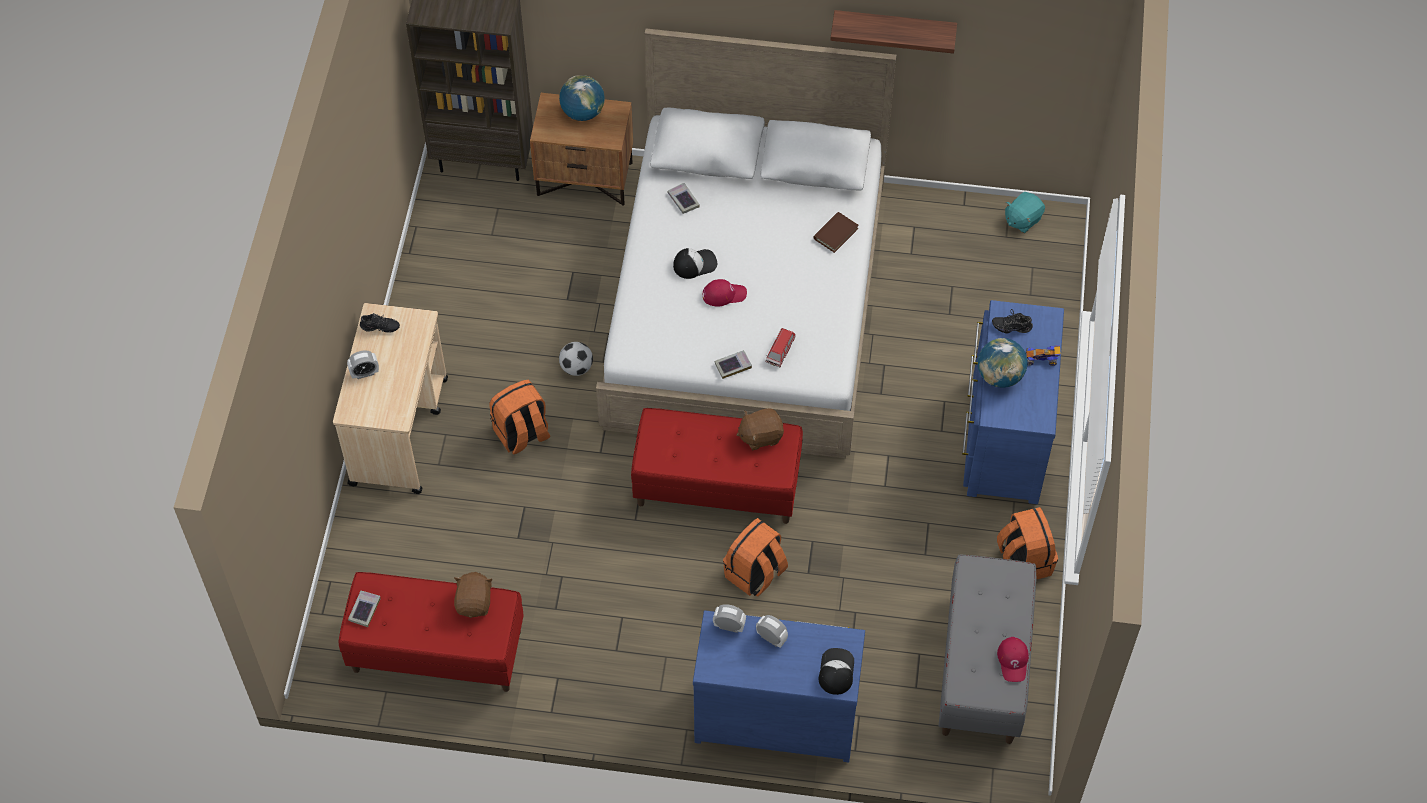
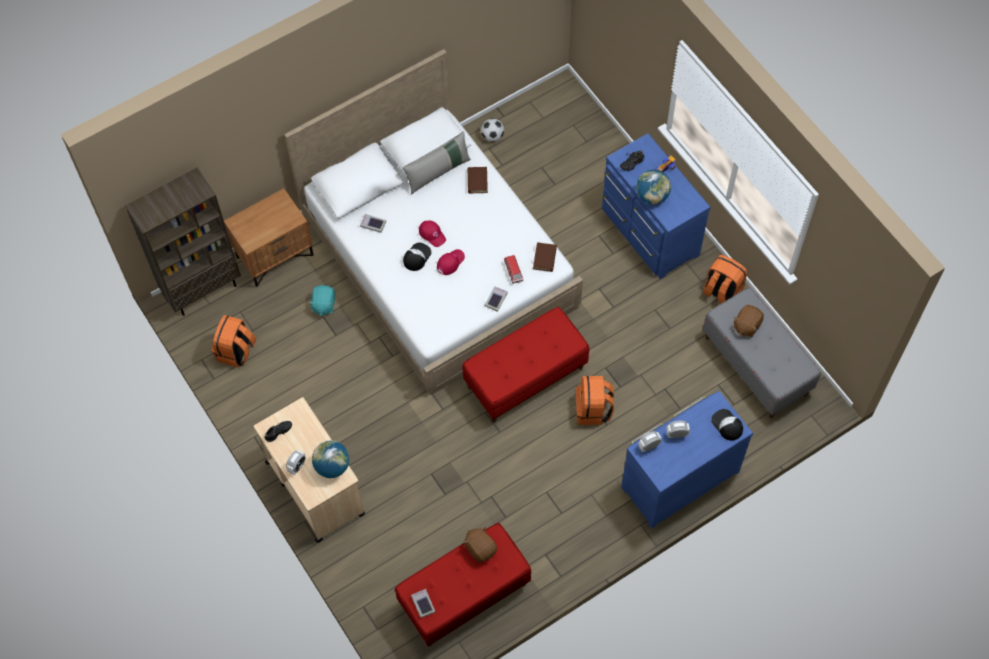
camera: 40 degrees left, 5 degrees up
(522, 434) = (388, 433): orange backpack -> orange backpack (236, 352)
(576, 368) = (381, 371): football -> football (492, 136)
(583, 112) = (261, 215): globe -> globe (332, 466)
(760, 436) = (542, 328): brown plush toy -> brown plush toy (746, 325)
(803, 196) = (438, 172): none -> grey pillow
(827, 362) = (544, 258): none -> brown book
(894, 29) = (438, 33): shelf -> none
(1013, 661) = (789, 348): red cap -> red cap (432, 234)
(1022, 219) = (542, 101): turquoise plush toy -> turquoise plush toy (323, 305)

